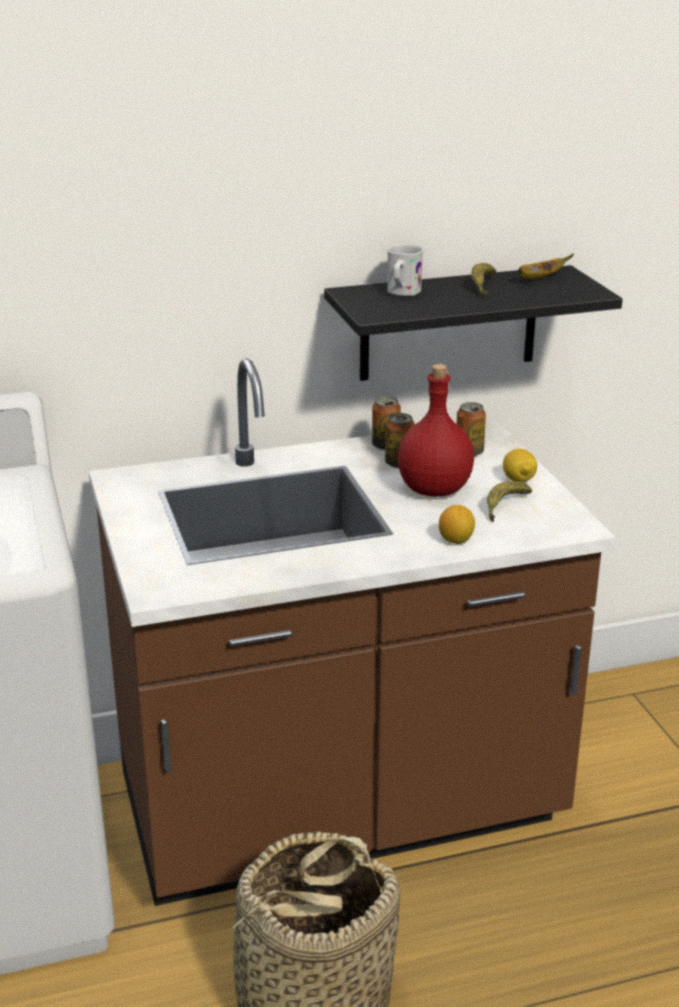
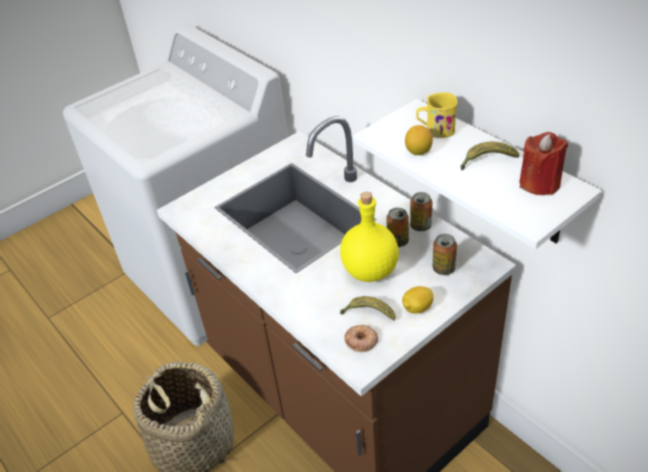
camera: 70 degrees right, 15 degrees up
(402, 293) = (435, 131): white mug -> yellow mug
(433, 490) = (369, 271): red bottle -> yellow bottle
(448, 323) = (496, 173): black shelf -> white shelf
(456, 540) = (303, 305): lemon -> lemon (418, 152)
(540, 278) = (539, 183): banana -> red candle
(544, 520) = (361, 341): none -> donut

